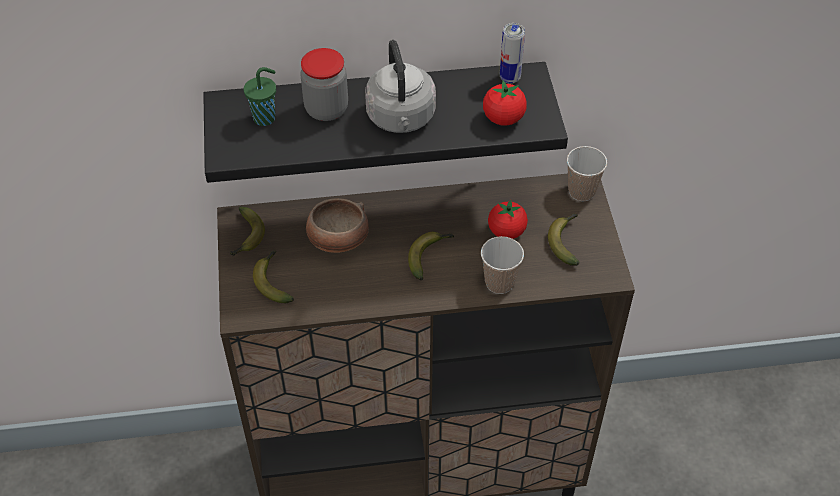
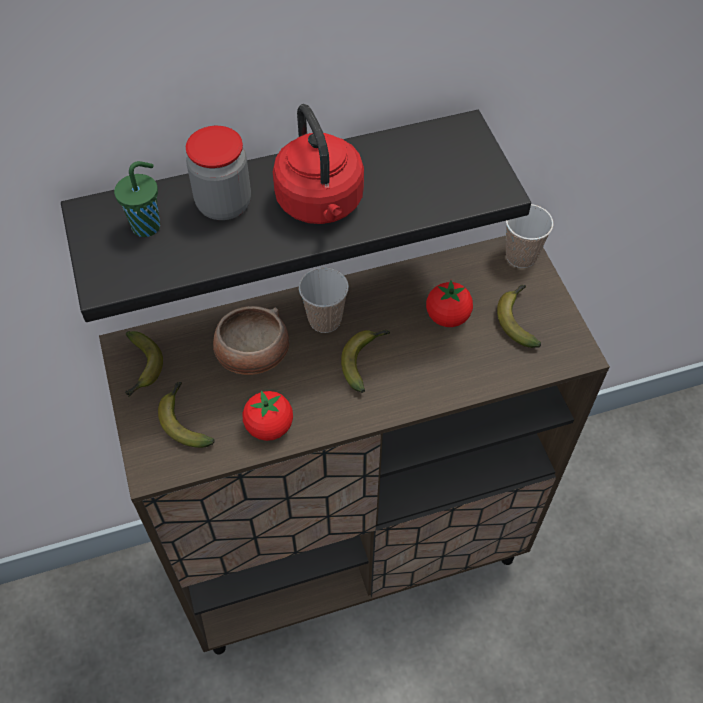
camera: 10 degrees left, 5 degrees up
(401, 119) = (321, 204): grey kettle -> red kettle
(499, 283) = (454, 381): cup -> cup (325, 320)
(503, 118) = (447, 187): tomato -> tomato (269, 426)
(510, 78) = (442, 135): can -> none

